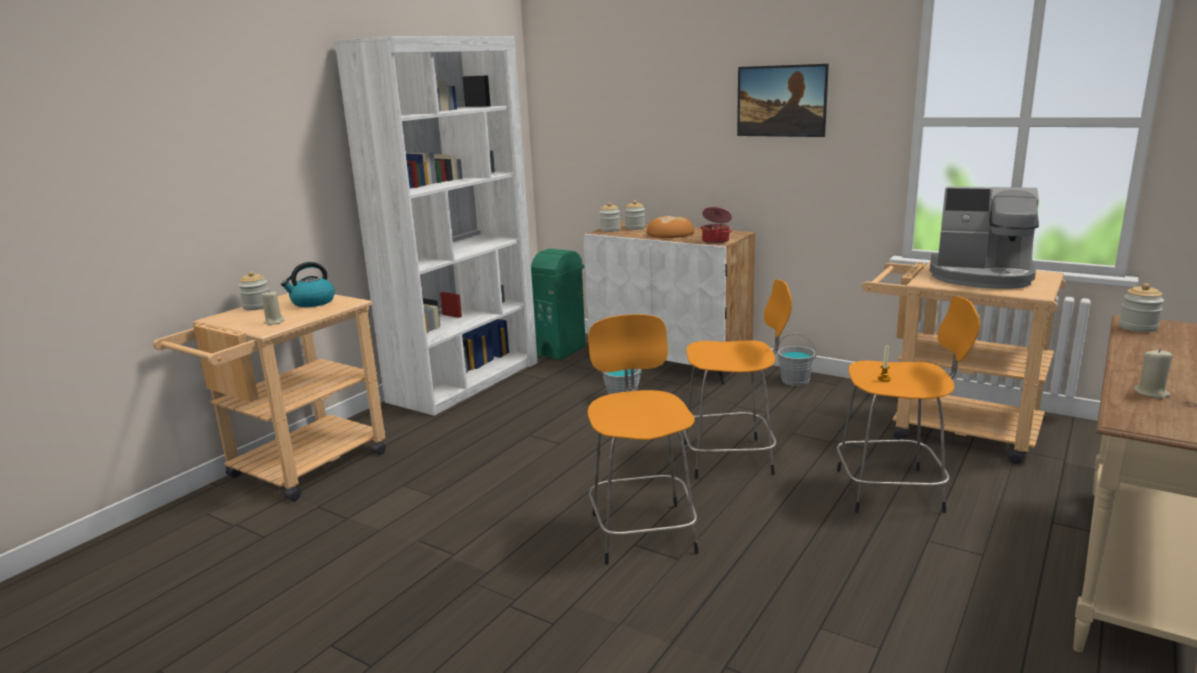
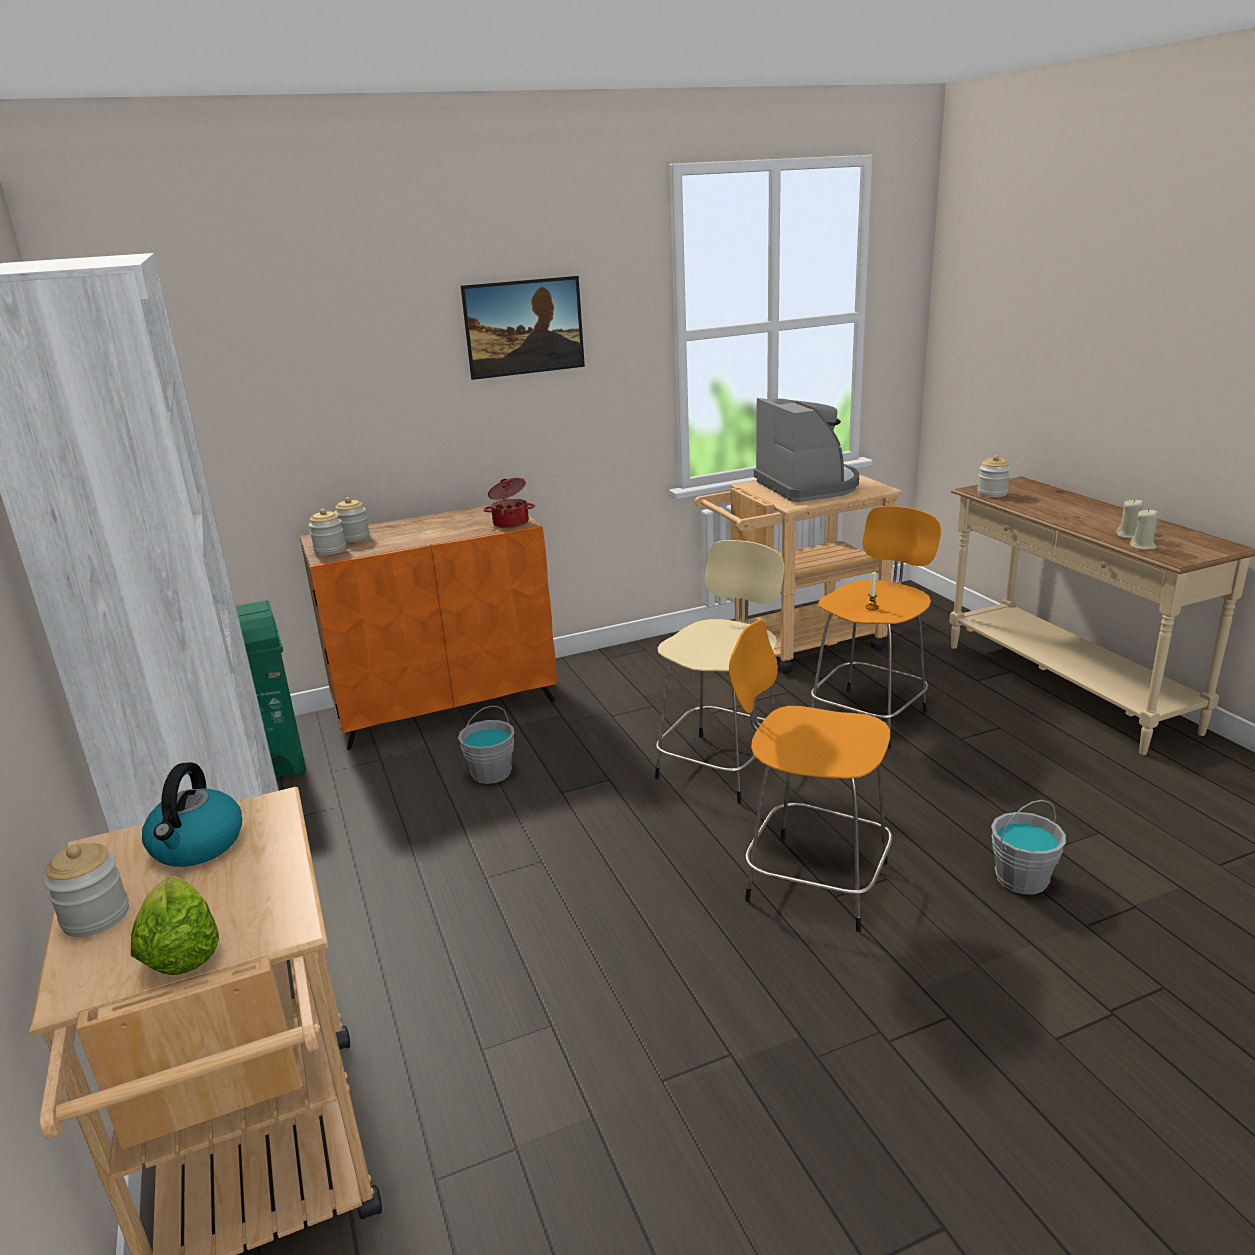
camera: 55 degrees left, 5 degrees up
(242, 321) = (180, 949): none -> lettuce
(274, 322) = (251, 909): beige candle -> beige candle (1142, 546)
(670, 234) = (428, 531): bread -> none
(670, 362) = (446, 705): white cabinet -> orange cabinet
(731, 458) = (721, 765): orange stool -> beige stool
(795, 381) = (606, 664): grey bucket -> grey bucket (1022, 879)
(981, 276) = (808, 486): coffee machine -> coffee machine turned 75 degrees counterclockwise

